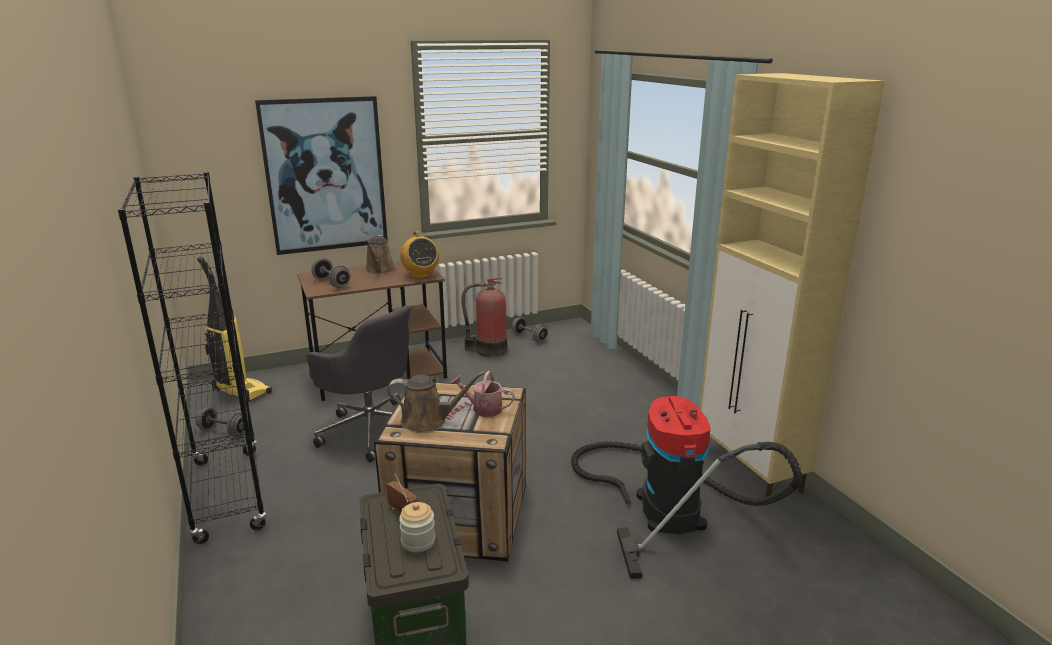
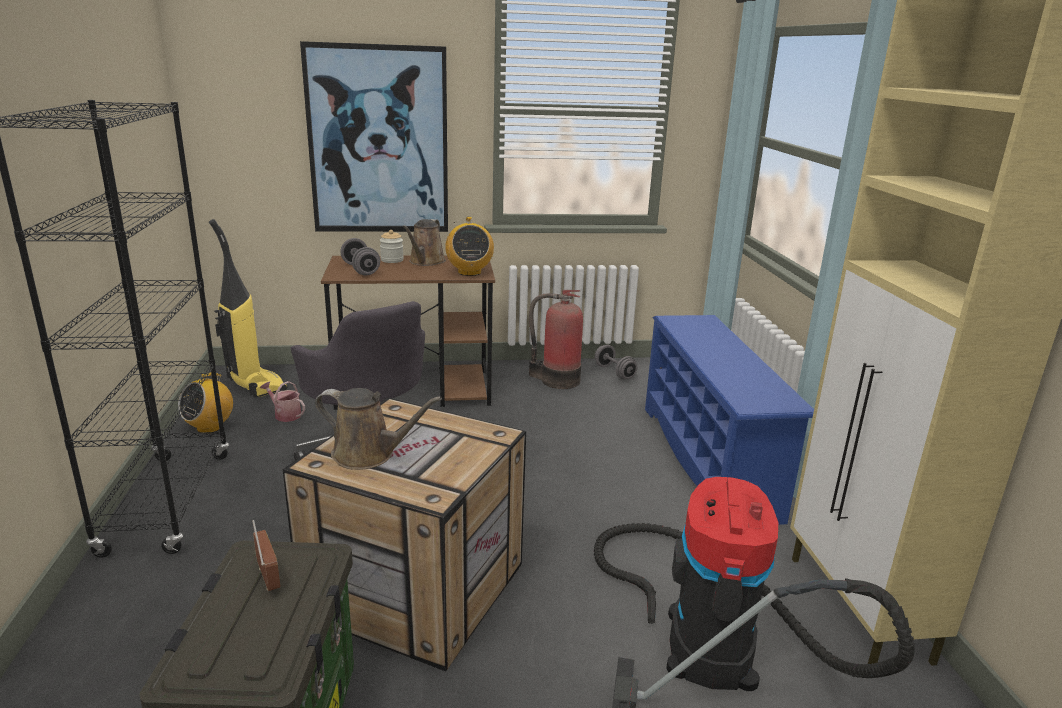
camera: 15 degrees right, 0 degrees up
(224, 432) = (210, 427): grey dumbbell -> radio
(418, 541) = (258, 628): jar -> jar (392, 260)
(483, 409) = (451, 450): watering can -> watering can (285, 414)
(624, 392) = (709, 460): none -> blue shoe rack

